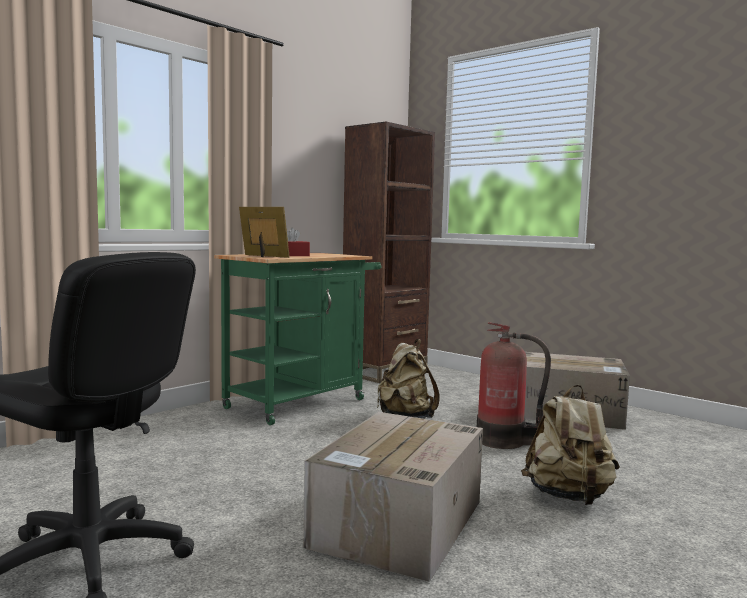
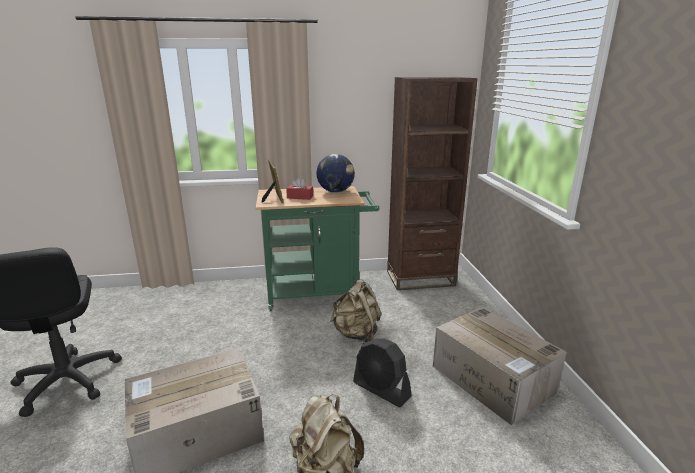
camera: 40 degrees right, 15 degrees up
(315, 253) = (335, 191): none -> globe
(504, 441) = (381, 390): fire extinguisher -> black fan

